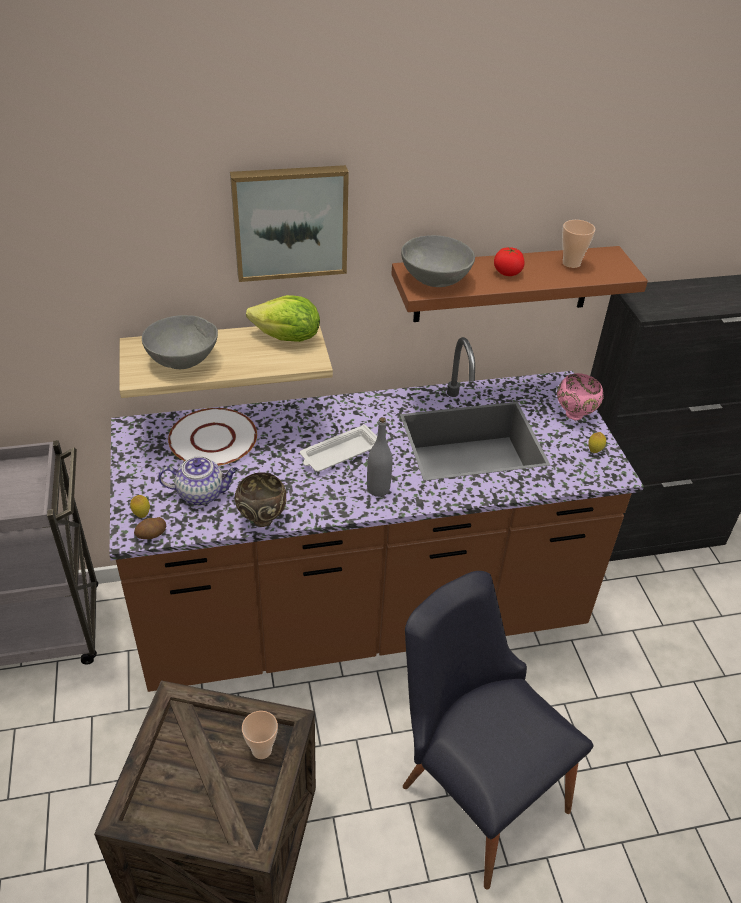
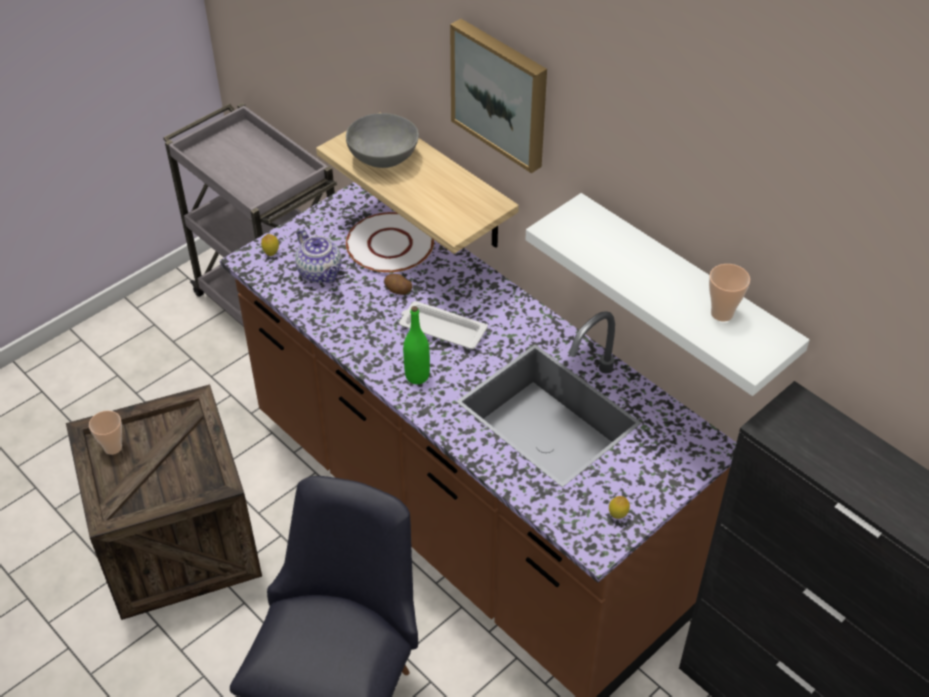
camera: 60 degrees right, 5 degrees up
(152, 535) = (255, 270): potato -> potato (397, 290)
(261, 750) = (191, 480): cup -> cup (113, 447)
(262, 519) = (321, 321): brown bowl -> none
(287, 338) = (471, 199): lettuce -> none
(378, 489) = (417, 376): grey bottle -> green bottle
(435, 279) = (581, 231): grey bowl -> none
(503, 284) = (683, 292): brown shelf -> white shelf
(507, 272) = (648, 273): tomato -> none
(575, 415) = (664, 479): pink bowl -> none

